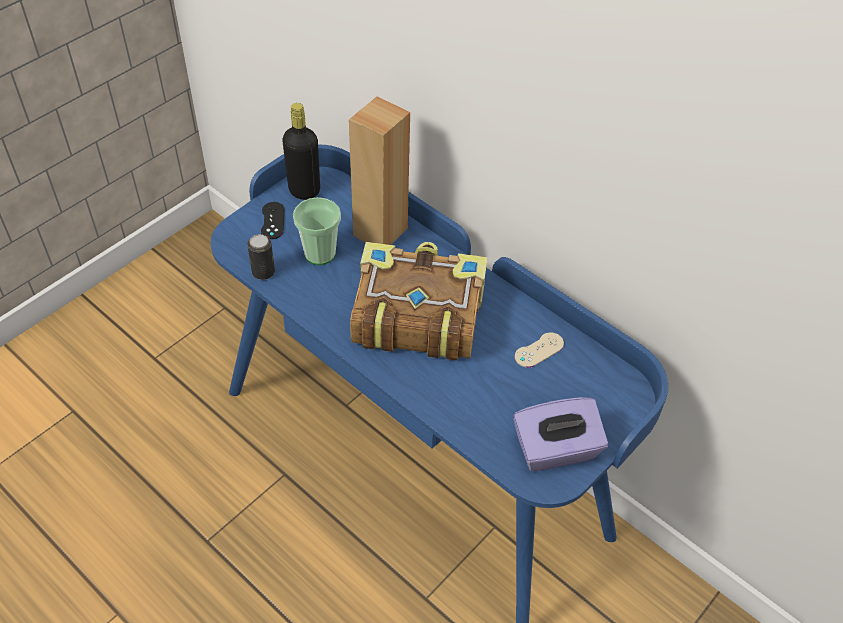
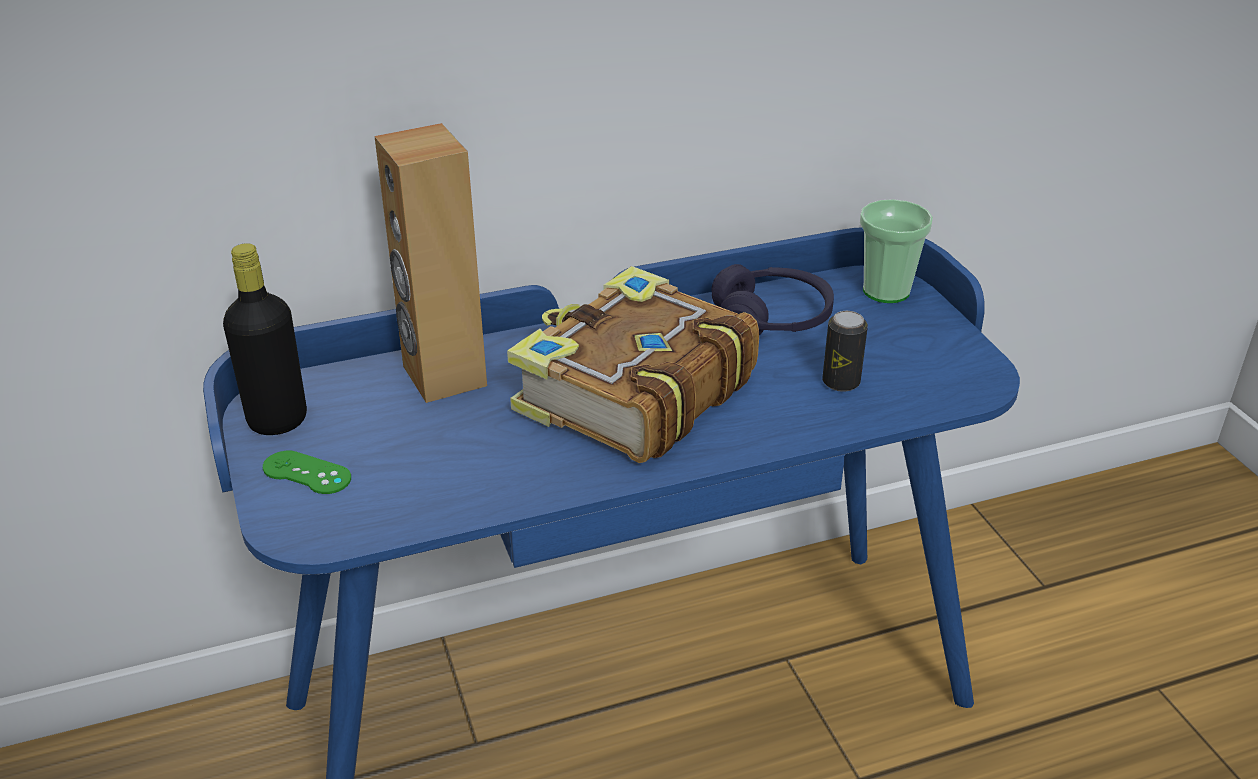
camera: 60 degrees left, 15 degrees down
(263, 272) = (411, 516): can -> can (841, 382)
(272, 220) = (307, 473): black game controller -> green game controller
(320, 253) = (430, 445): cup -> cup (886, 291)
(539, 350) = (772, 319): beige game controller -> purple headphones
(556, 450) = (938, 359): purple tissue box -> none

